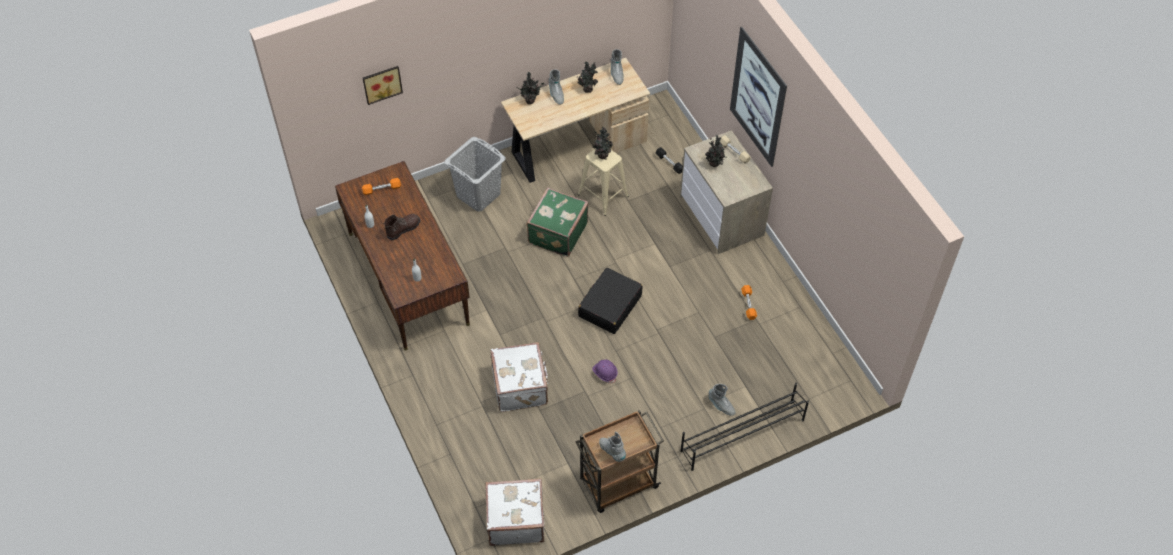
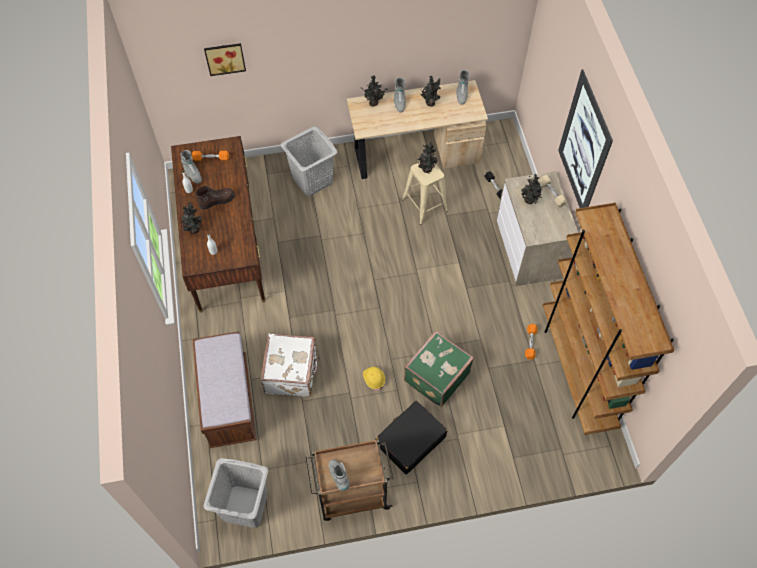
camera: 15 degrees right, 5 degrees up
(389, 262) = (193, 229): none -> potted plant
(465, 428) = (229, 401): none -> brown bench
(515, 520) = (244, 506): white suitcase -> grey laundry basket
(556, 233) = (371, 231): green suitcase -> green suitcase (435, 376)
(605, 373) = (374, 379): purple hard hat -> yellow hard hat
(609, 306) = (398, 314): black suitcase -> black suitcase (410, 441)
(721, 406) = (474, 440): grey boot -> grey boot (192, 174)
(741, 435) = (486, 476): black shoe rack -> none
(800, 320) = (577, 371): none -> brown bookcase

